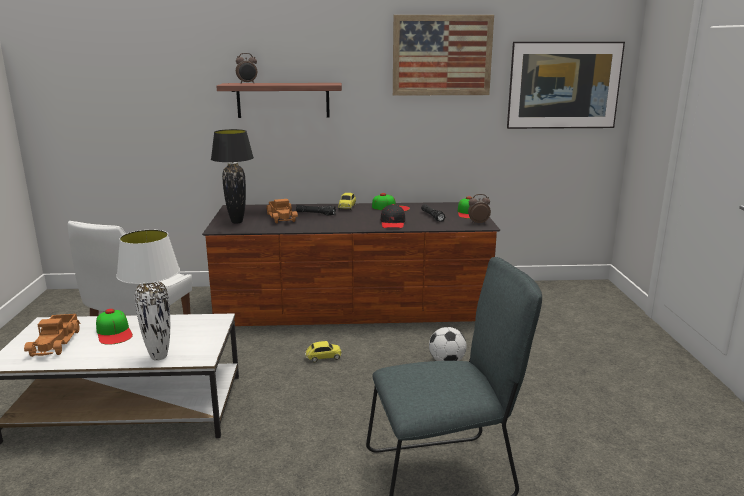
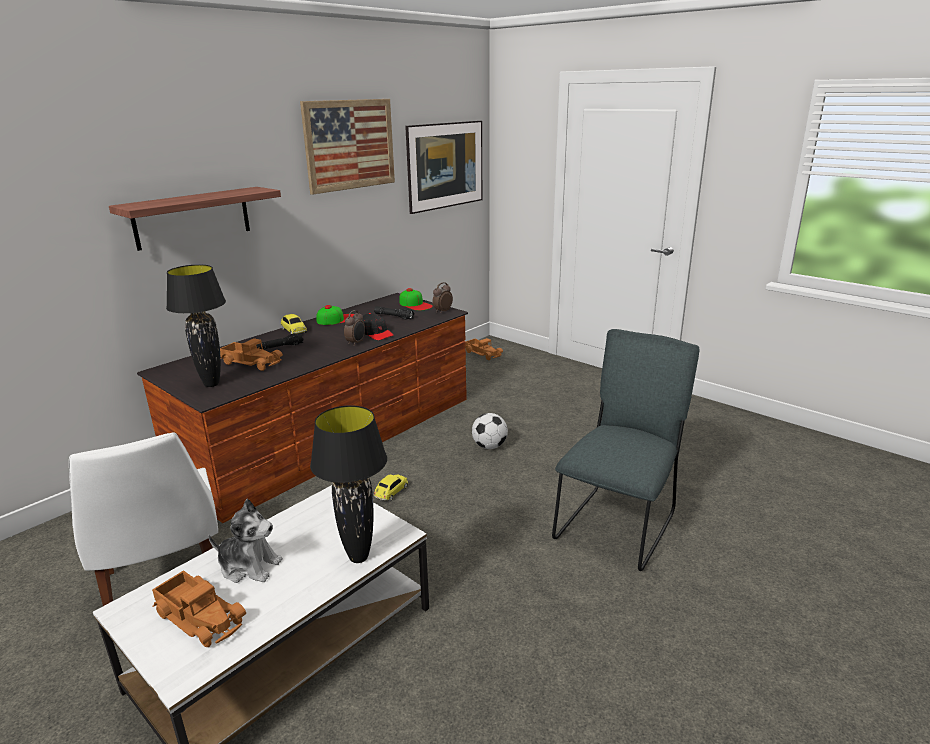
camera: 45 degrees left, 5 degrees up
(114, 332) = (249, 566): cap -> plush toy
(159, 357) = (359, 557): white table lamp -> black table lamp
(247, 83) = (152, 202): alarm clock -> alarm clock (356, 343)
(573, 292) = (483, 353): none -> toy truck

